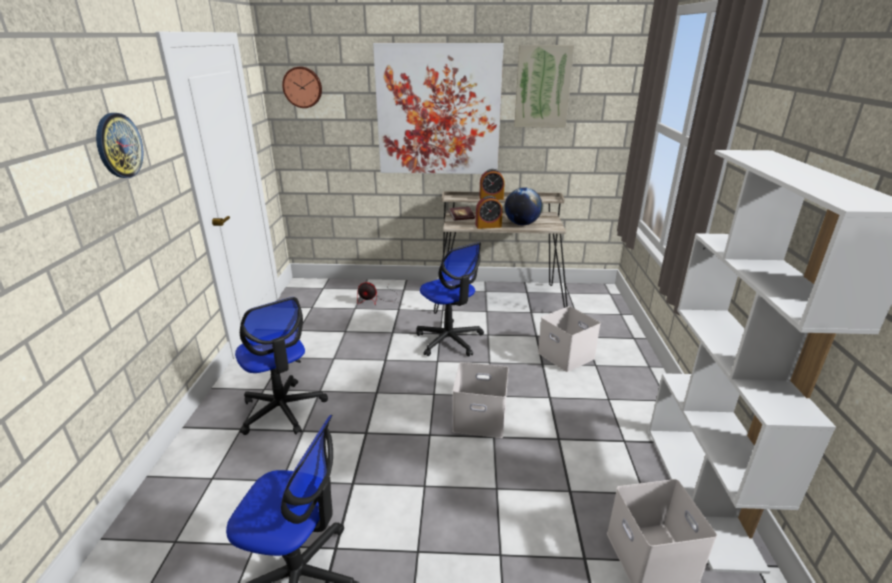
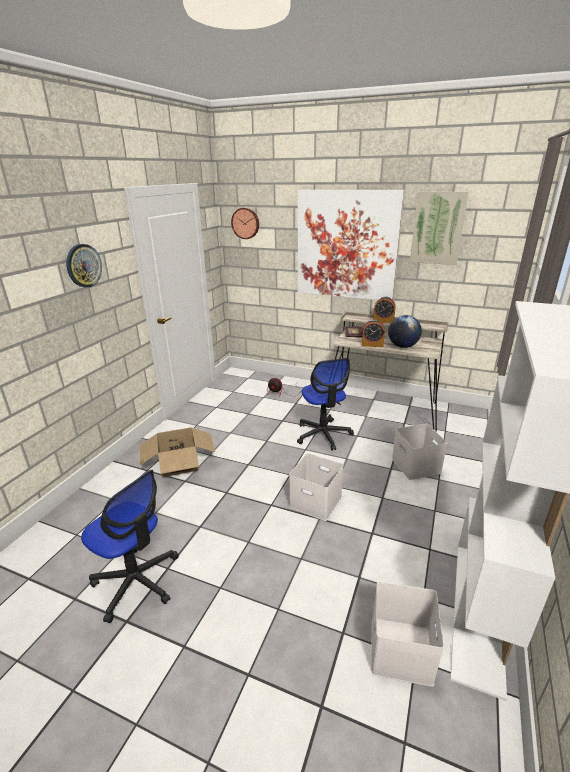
camera: 20 degrees right, 0 degrees up
(282, 410) = (179, 463): office chair -> cardboard box

